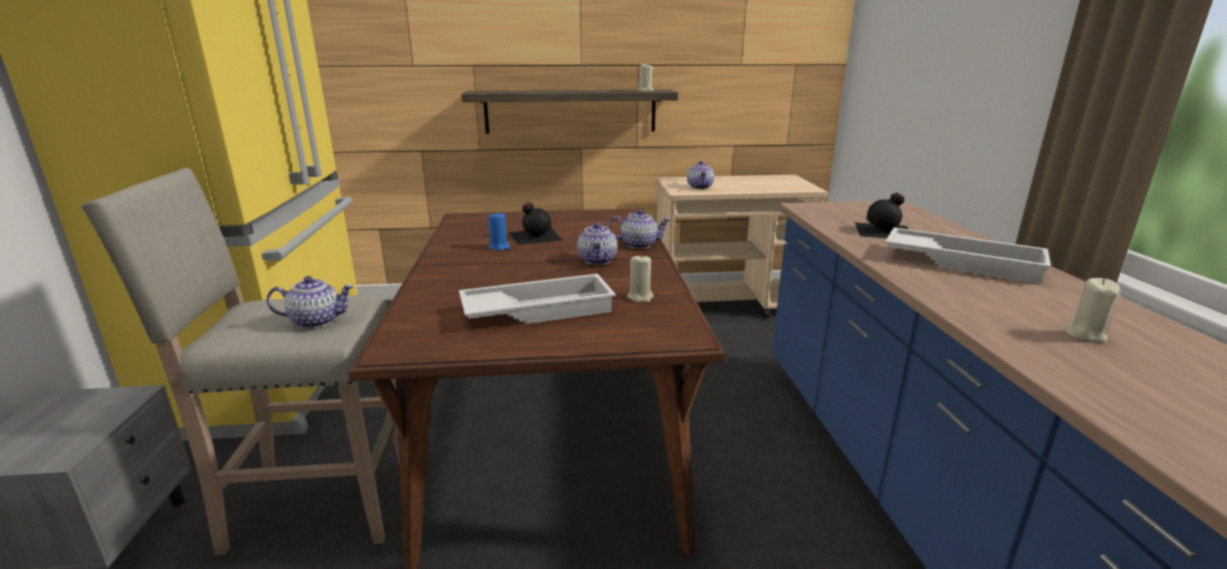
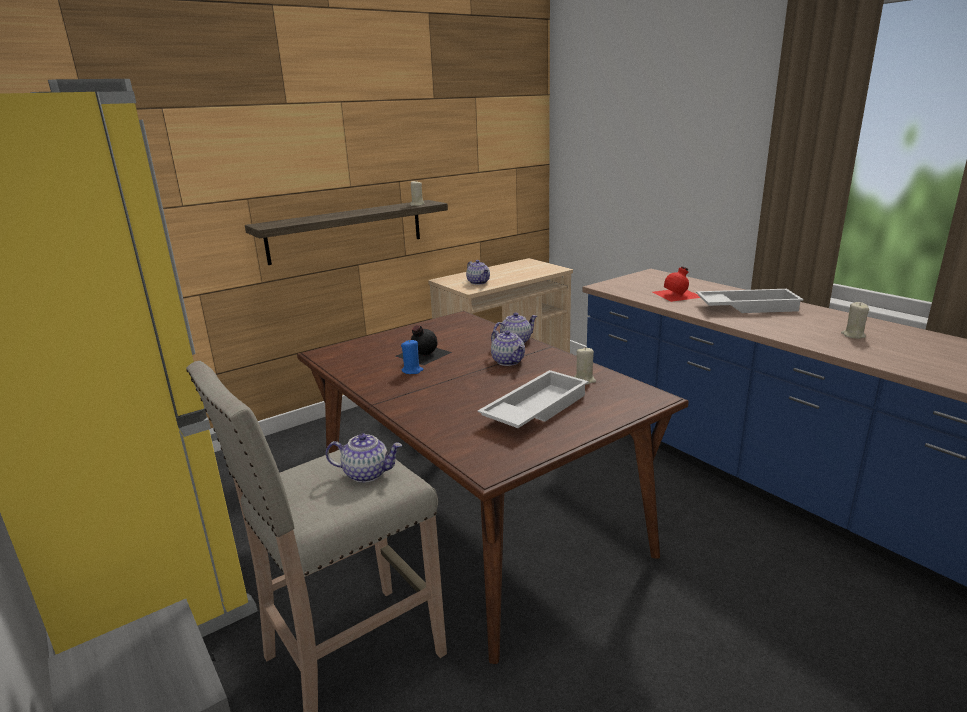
camera: 30 degrees left, 0 degrees up
(317, 321) = (367, 473): teapot -> teapot turned 45 degrees clockwise
(885, 231) = (678, 294): black bottle -> red bottle

